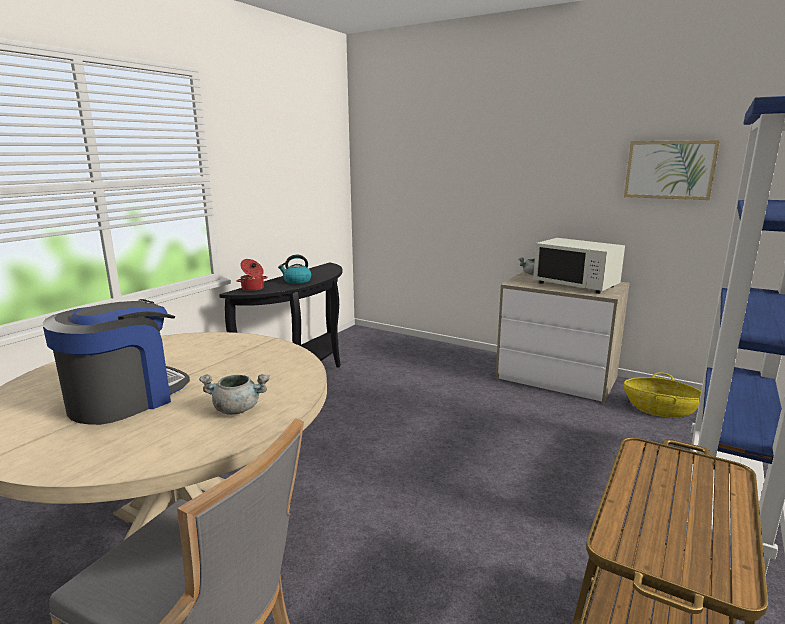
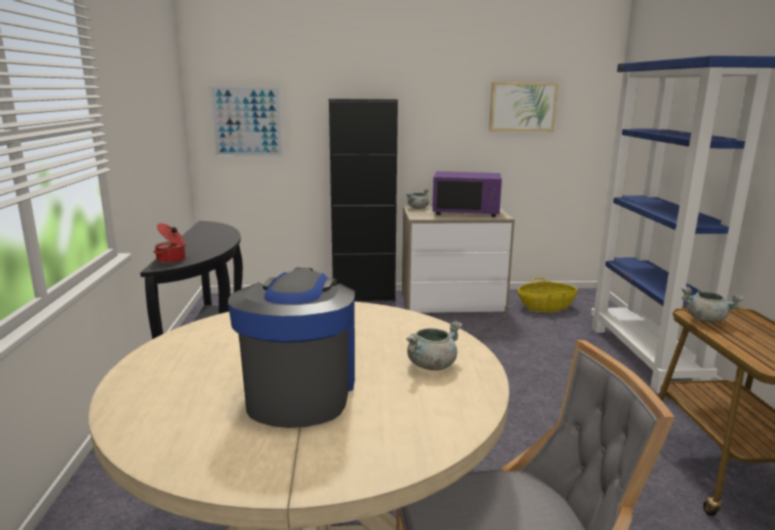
camera: 35 degrees left, 0 degrees up
(297, 281) = (208, 244): kettle -> none
(393, 181) = (247, 121): none -> picture
(475, 354) = (363, 296): none -> black cabinet
(576, 284) = (466, 212): white microwave -> purple microwave
(647, 461) = (706, 319): none -> grey cooking pot

